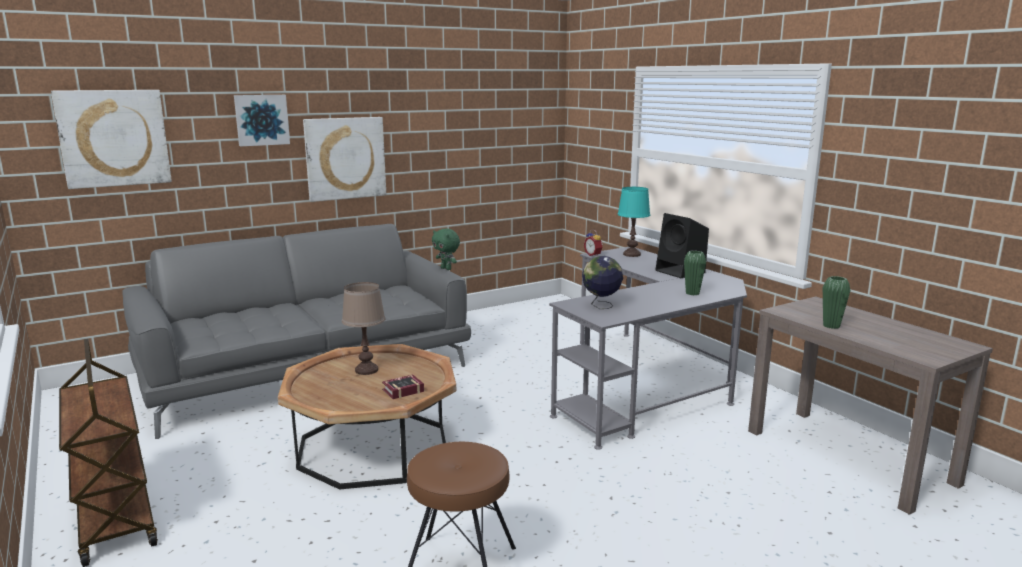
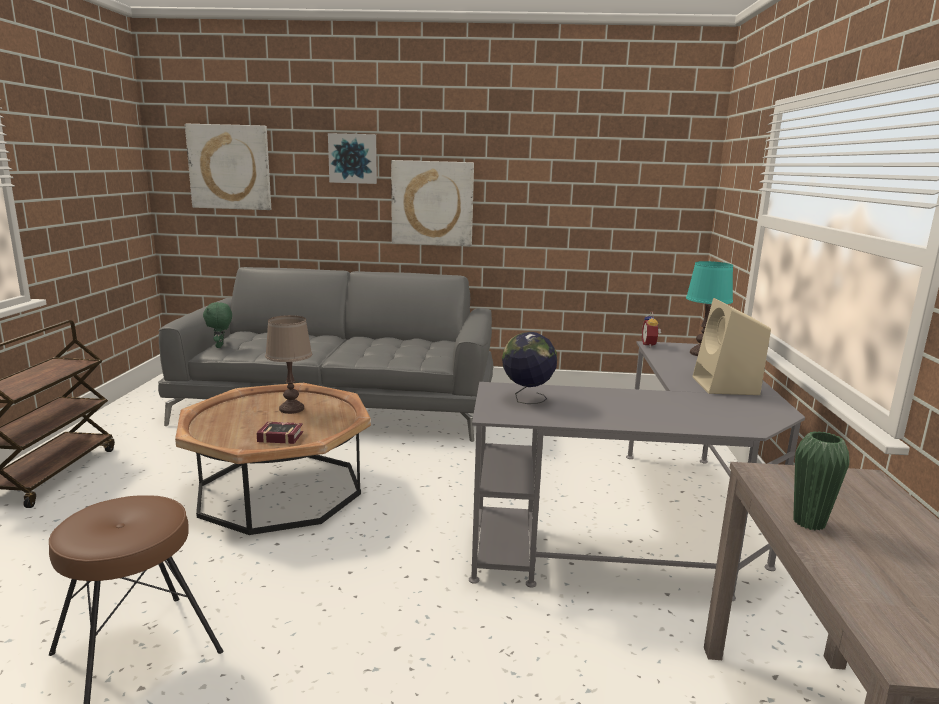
camera: 35 degrees right, 0 degrees up
(446, 268) = (480, 330): green plush toy -> green plush toy (220, 346)
(681, 272) = (726, 386): black speaker -> beige speaker
(692, 293) = (682, 415): green vase -> none

